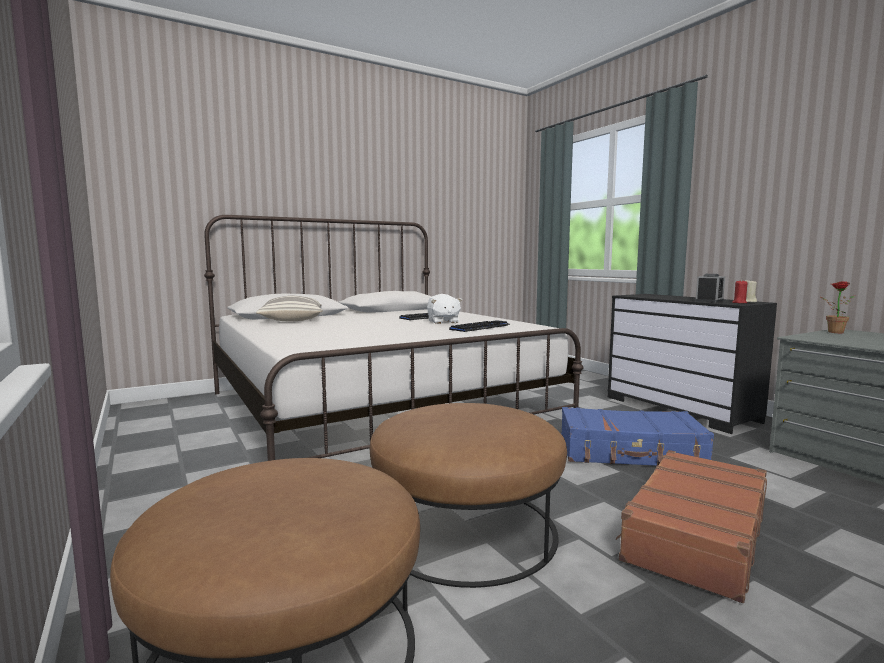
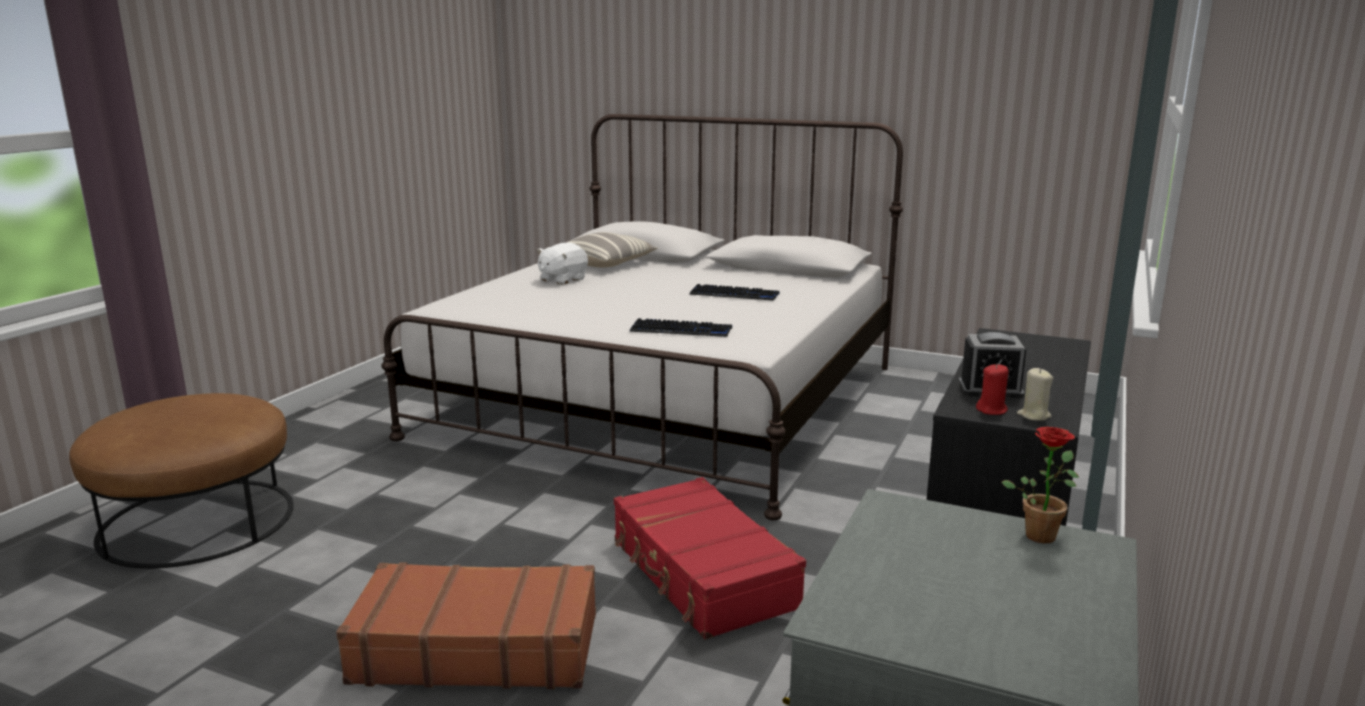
camera: 55 degrees right, 10 degrees up
(443, 322) = (702, 308): white plush toy -> white plush toy (562, 279)
(466, 529) = (395, 530): brown ottoman -> none
(630, 452) = (702, 574): blue suitcase -> red suitcase

